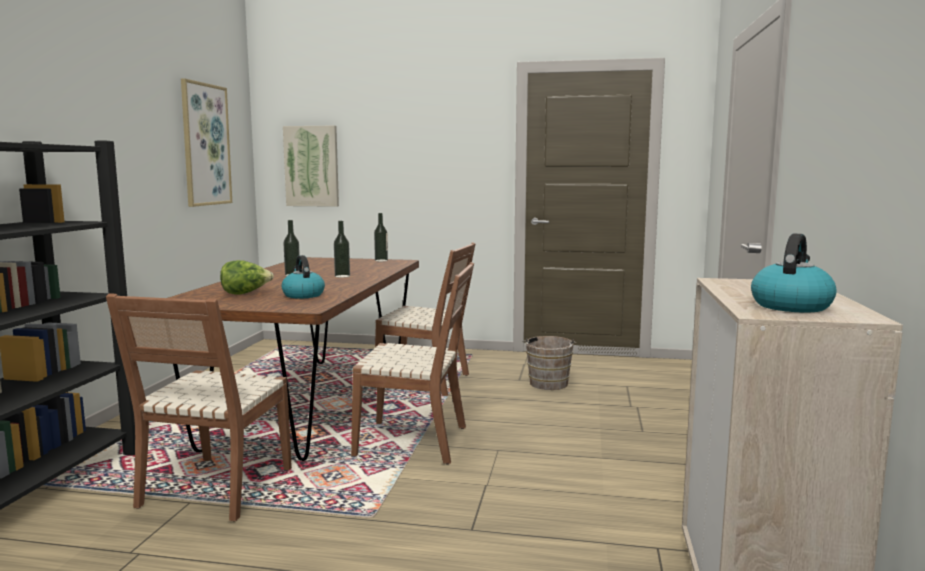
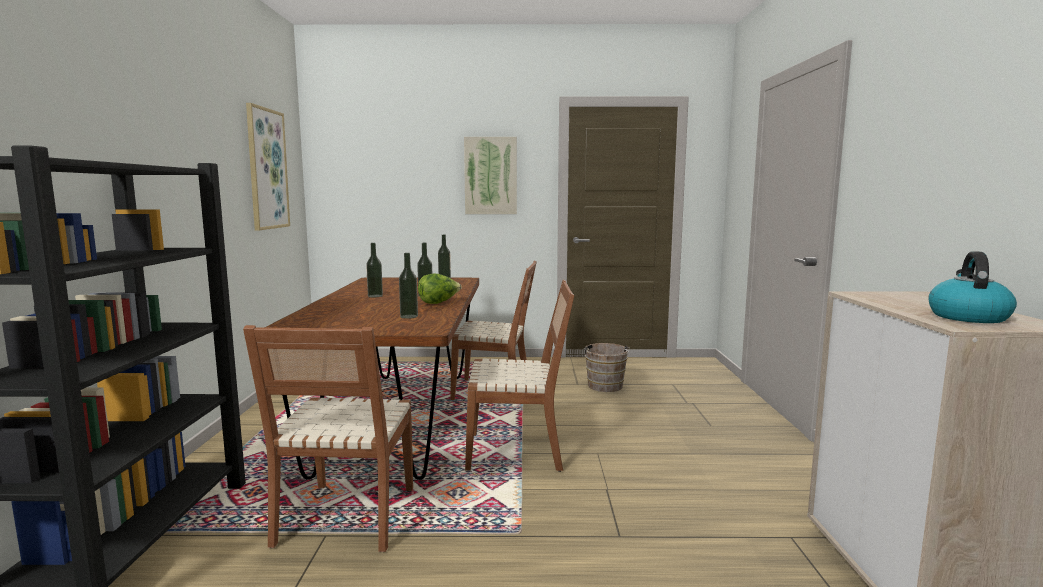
camera: 10 degrees left, 0 degrees up
(245, 293) = (349, 317): lettuce -> lettuce (439, 303)
(303, 295) = (409, 316): kettle -> bottle
(311, 166) = (364, 190): picture -> picture (490, 176)

